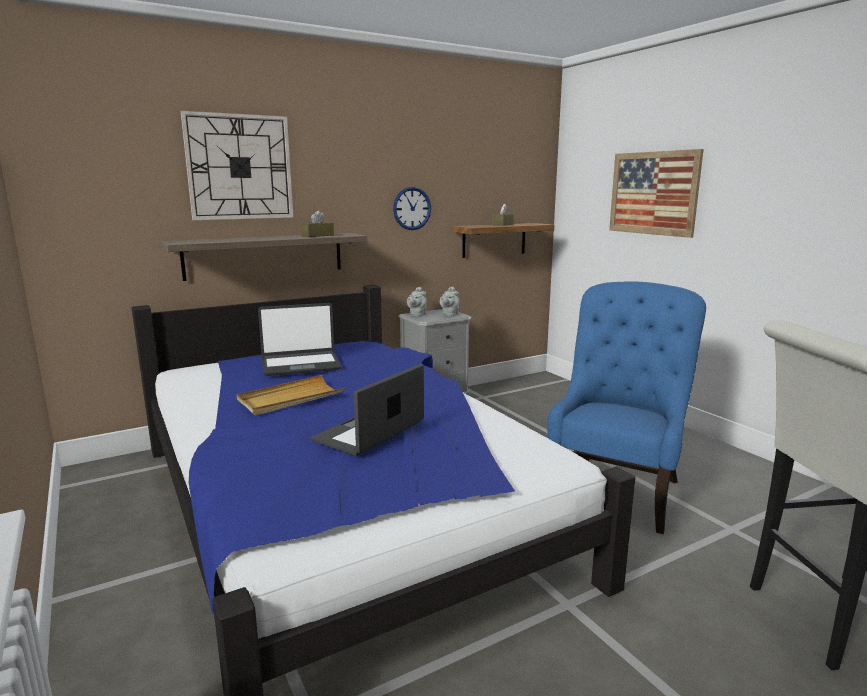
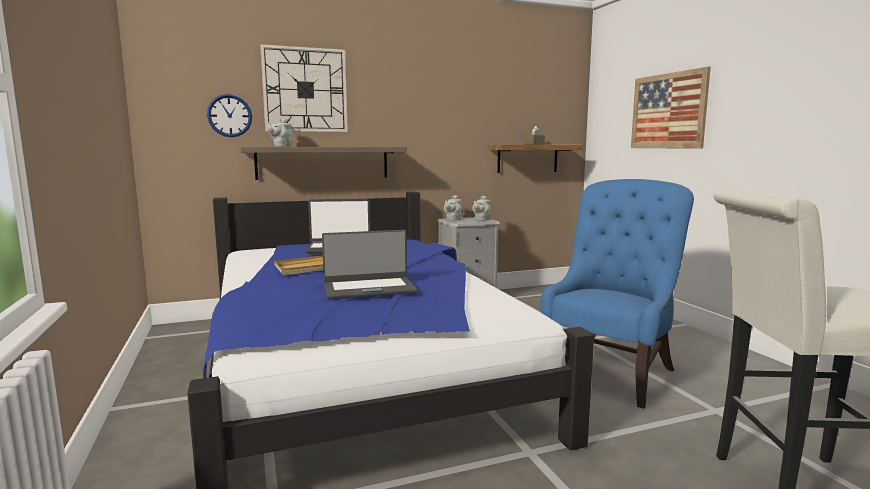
camera: 10 degrees right, 5 degrees down
(215, 240) = (281, 146): none -> grey teapot
(317, 235) = (366, 146): brown tissue box -> none
(371, 431) = (369, 288): laptop -> laptop turned 150 degrees counterclockwise
(412, 208) = (451, 128): wall clock -> wall clock (229, 115)

